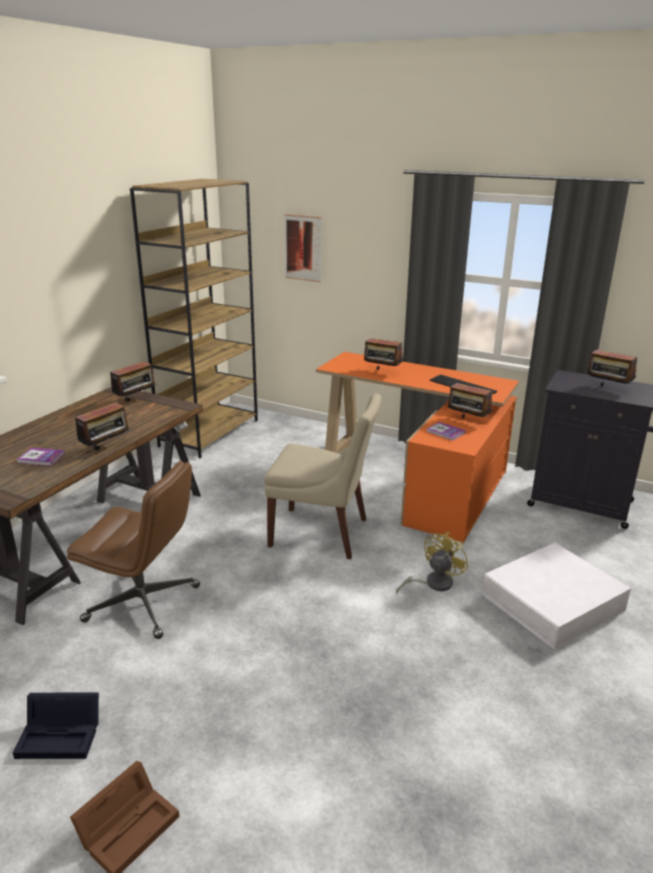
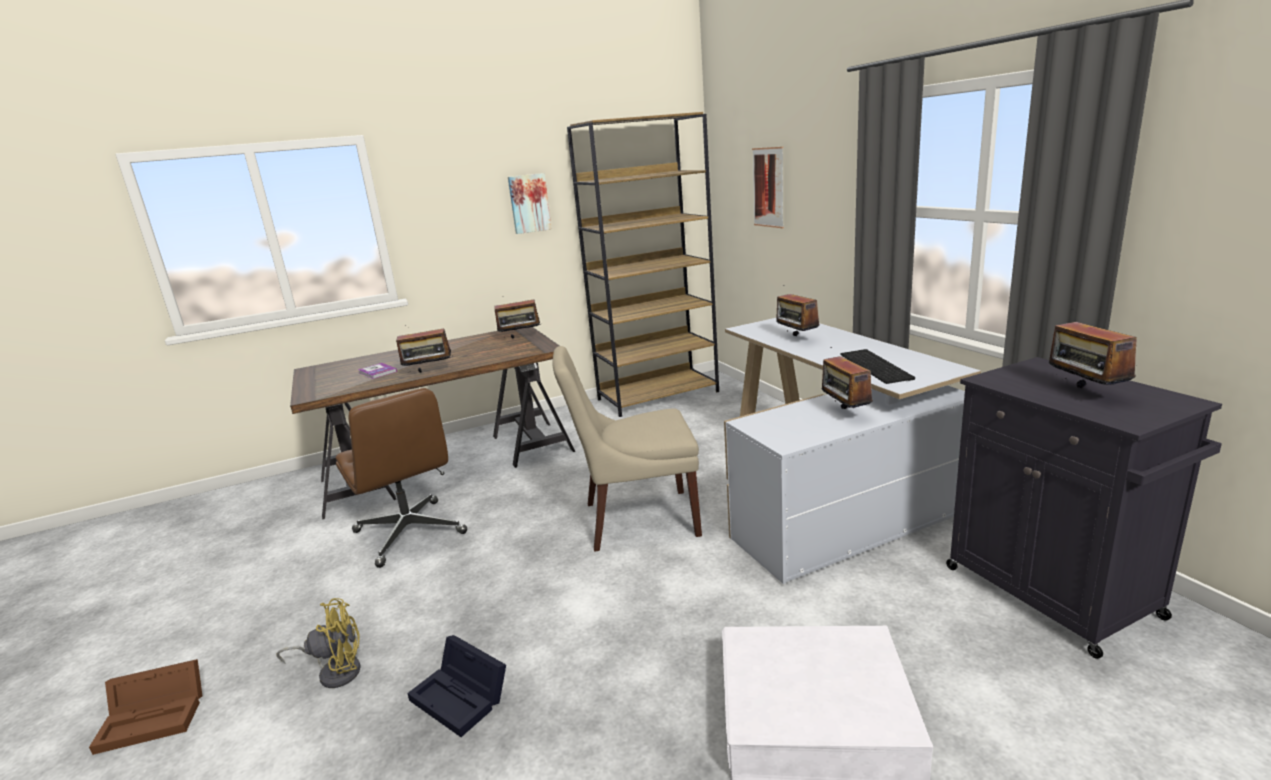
camera: 40 degrees right, 5 degrees down
(62, 735) = (227, 616): black storage box -> black storage box (462, 697)
(99, 263) = (529, 203): none -> picture
(322, 533) = (636, 520): beige chair -> beige chair turned 120 degrees clockwise
(419, 478) = (826, 491): orange desk -> white desk
(433, 584) = (682, 619): yellow fan -> yellow fan (335, 671)
(445, 432) = (790, 420): book -> none

